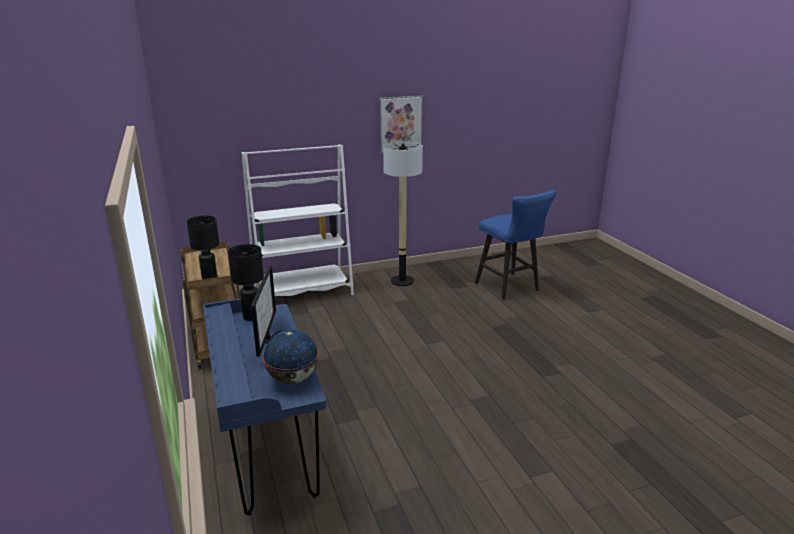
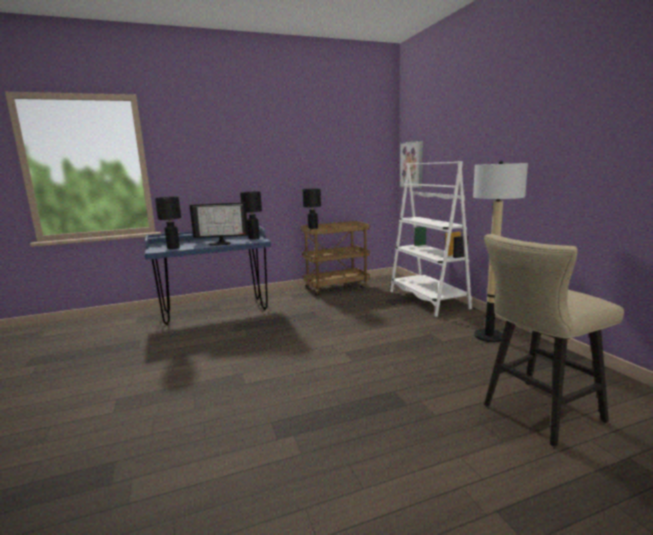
camera: 90 degrees right, 10 degrees down
(292, 379) = (173, 248): globe -> black table lamp
(400, 124) = (550, 144): picture -> picture (412, 165)
(510, 288) = (536, 414): blue stool -> beige stool

